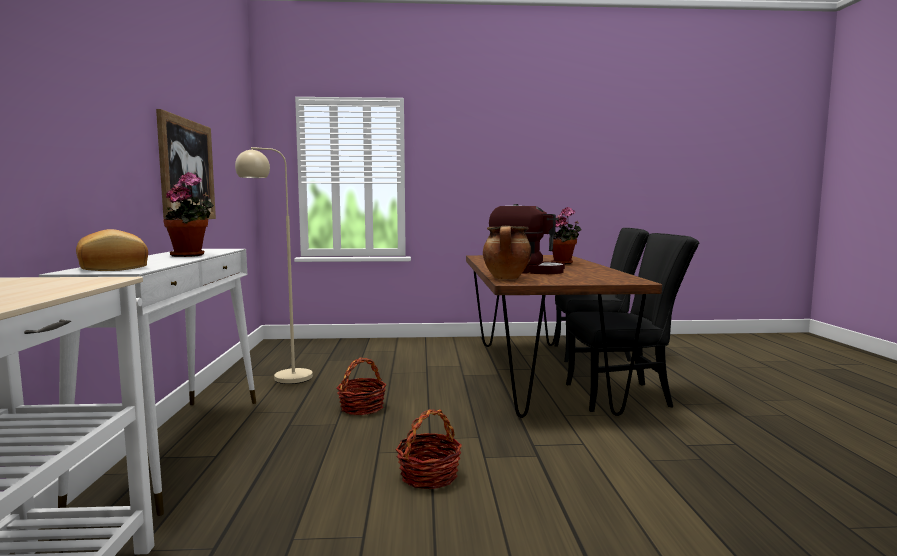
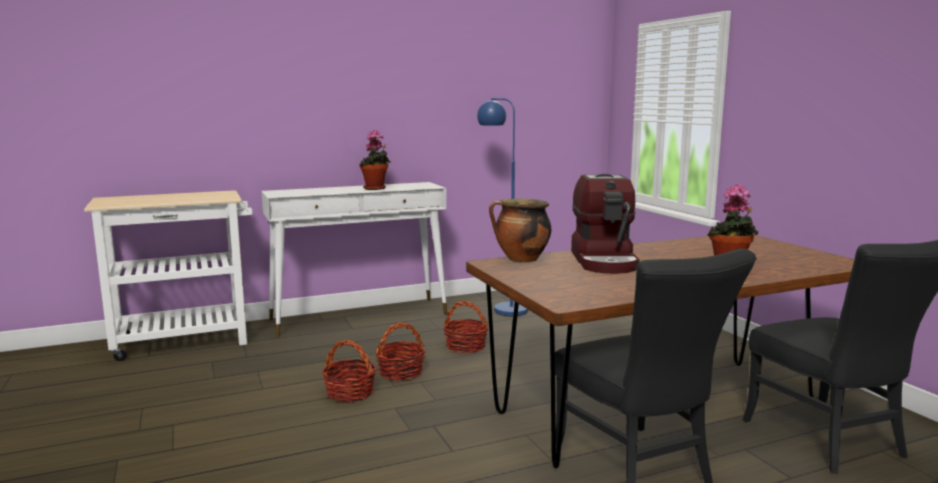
camera: 70 degrees right, 5 degrees up
(115, 267) = (293, 192): bread -> none
(187, 170) = (451, 119): picture -> none
(281, 380) = (502, 308): beige floor lamp -> blue floor lamp
(397, 444) = (401, 372): none -> basket

